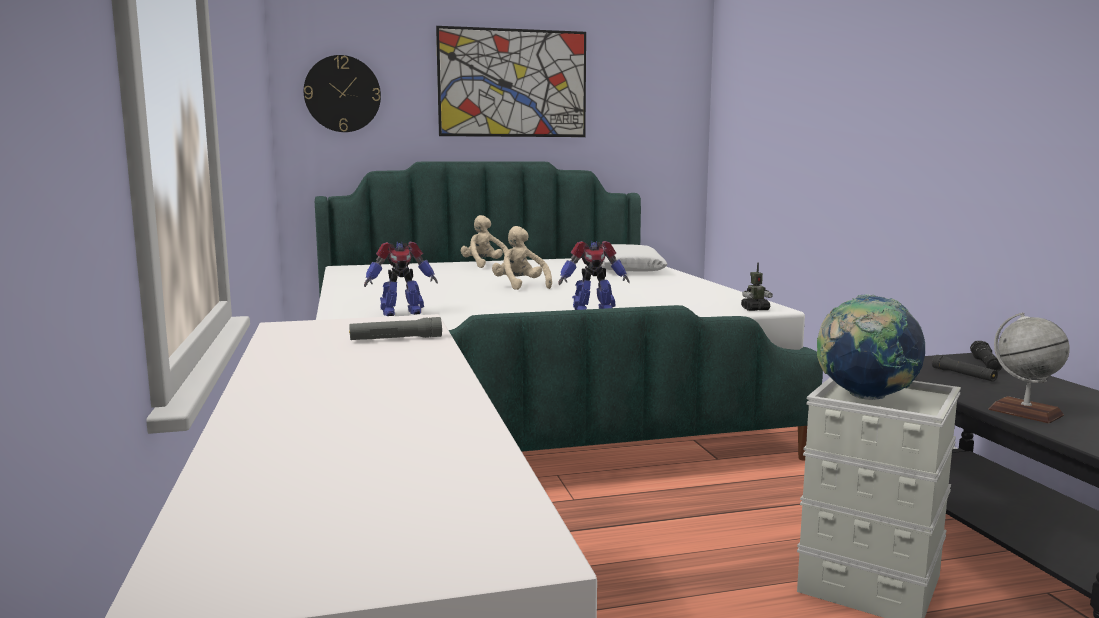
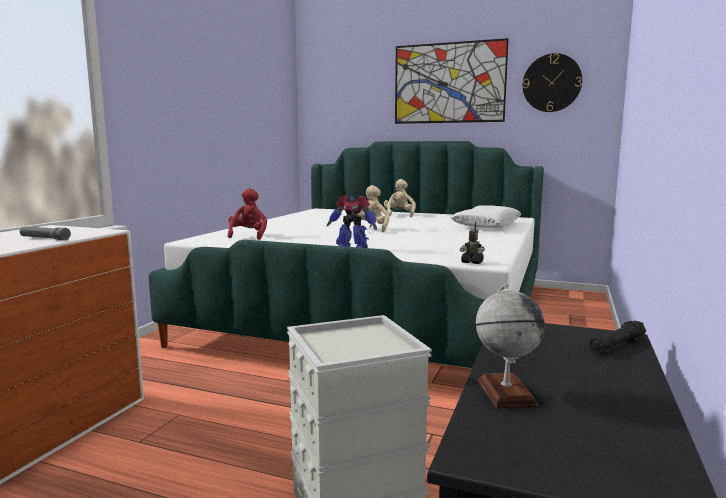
camera: 35 degrees right, 0 degrees up
(342, 94) = (336, 97): wall clock -> wall clock (551, 83)
(401, 313) = (248, 236): toy robot -> red plush toy
(865, 398) = (342, 339): globe -> none
(963, 375) = (558, 349): black flashlight -> none

